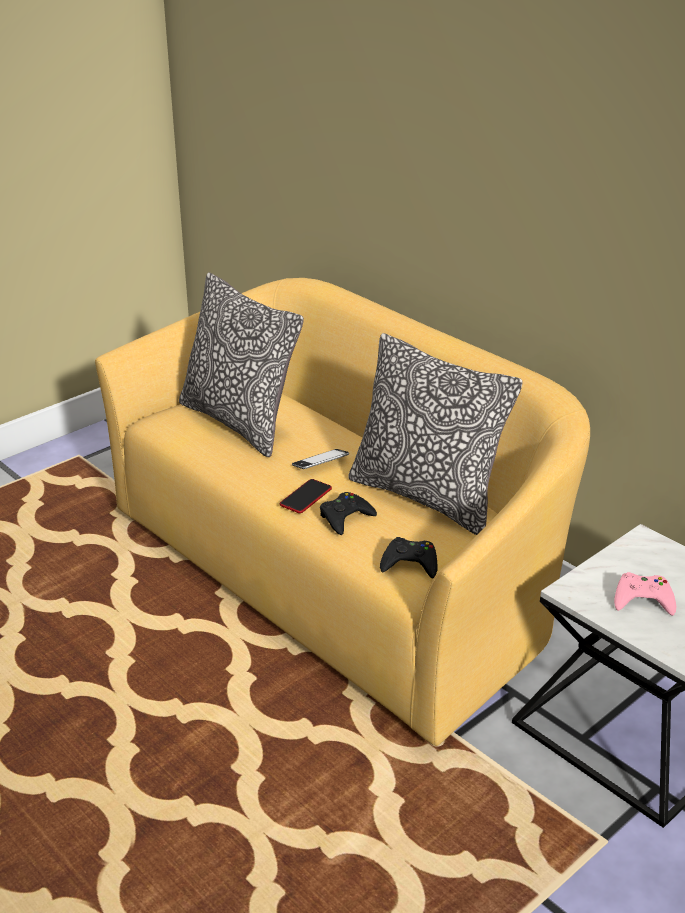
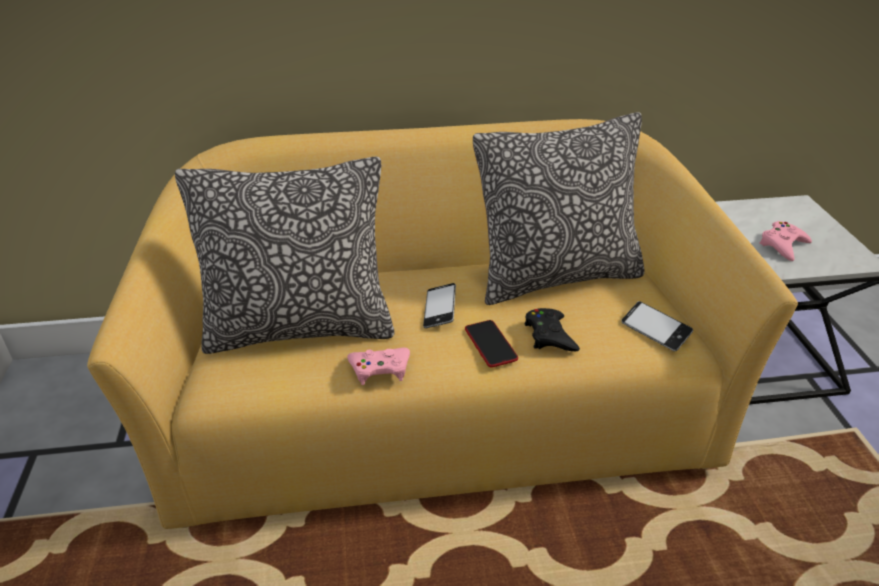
camera: 55 degrees left, 5 degrees up
(233, 466) = (380, 369): none -> pink game controller
(410, 563) = (655, 330): black game controller -> phone

